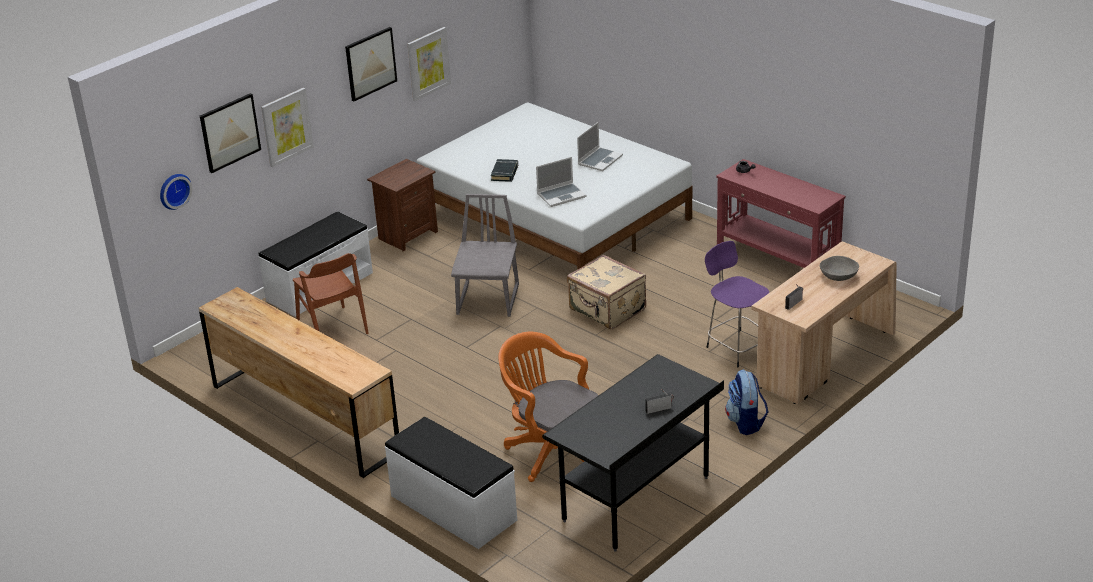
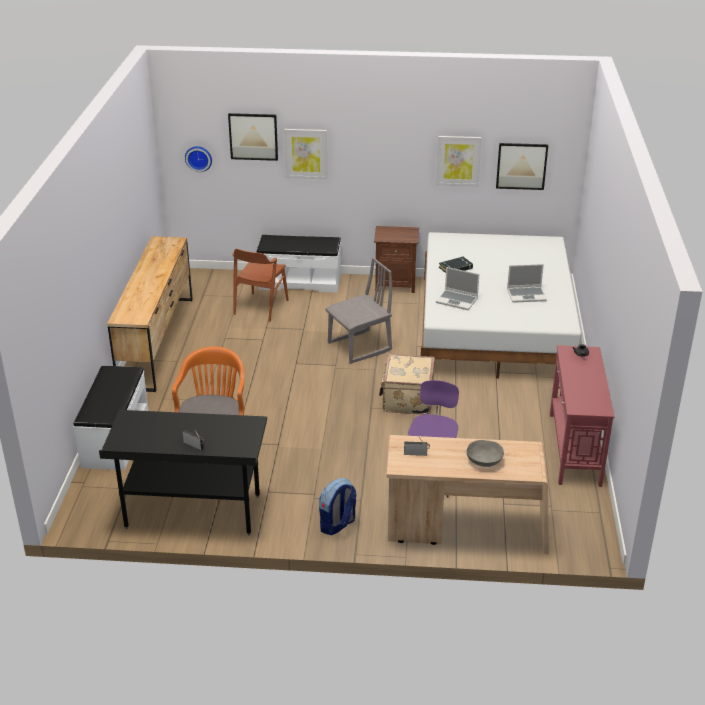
camera: 50 degrees right, 0 degrees up
(370, 63) = (397, 137): picture -> picture (521, 166)

